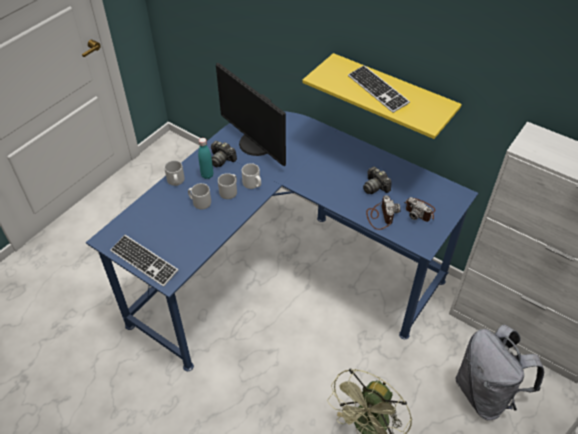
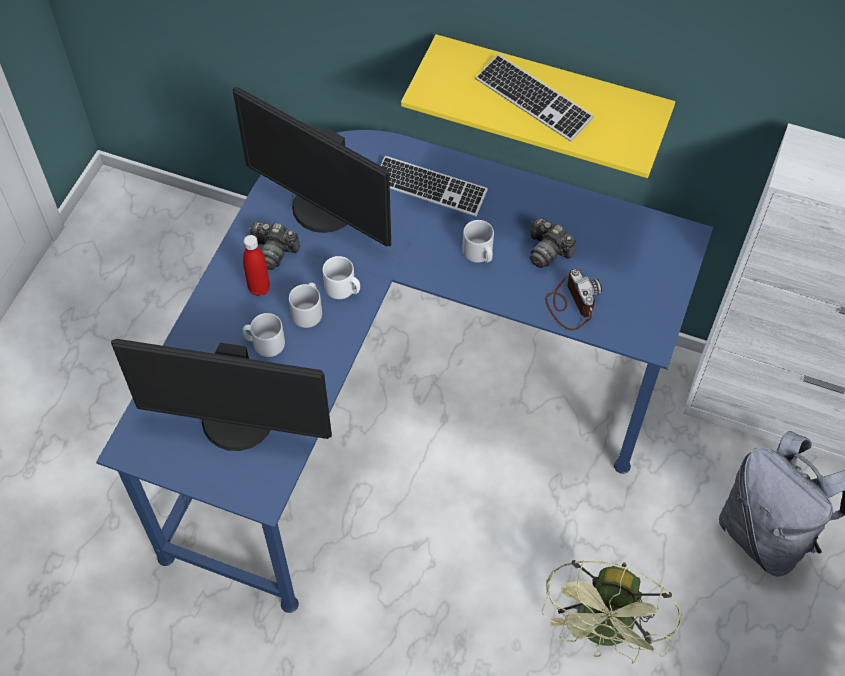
camera: 15 degrees left, 10 degrees up
(144, 261) = (210, 474): keyboard -> keyboard (430, 188)
(169, 238) = (237, 422): none -> monitor
(176, 181) = (209, 312): grey mug -> grey mug (479, 254)
(207, 175) = (259, 288): turquoise bottle -> red bottle
(420, 211) = (630, 281): camera -> none

